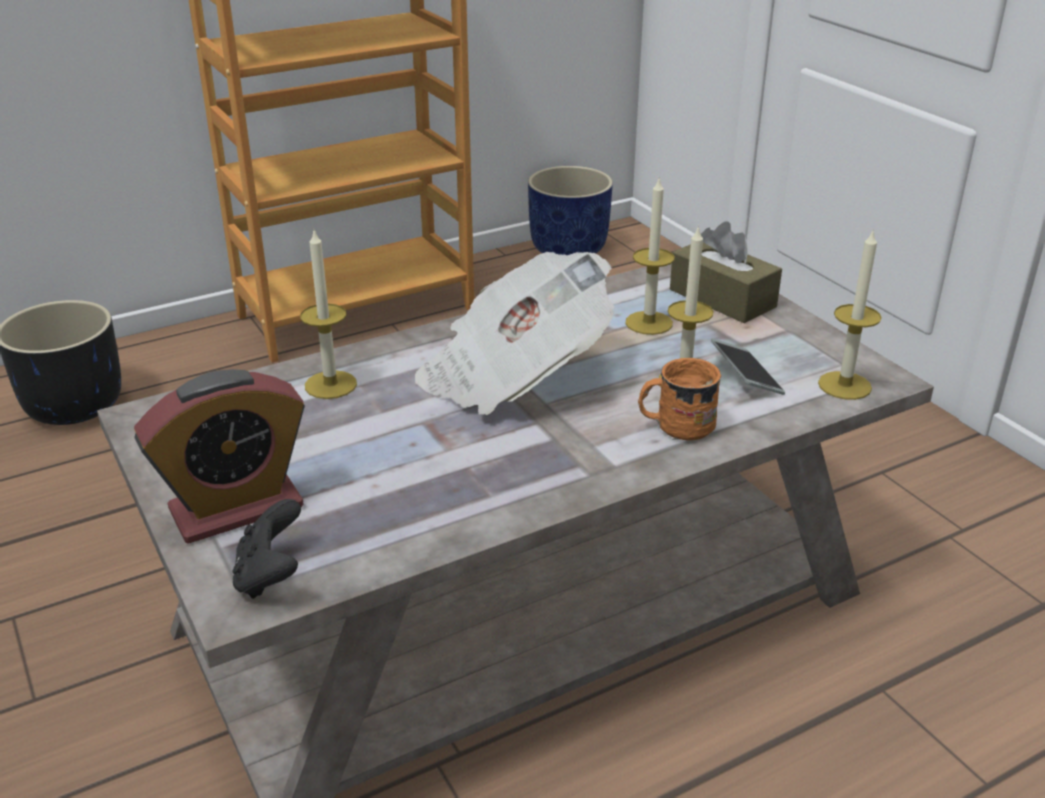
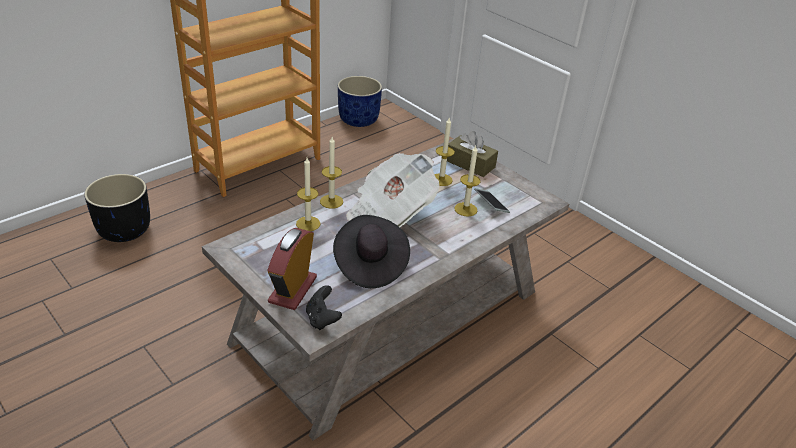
camera: 15 degrees left, 5 degrees up
(236, 508) = (293, 289): alarm clock -> alarm clock turned 150 degrees clockwise
(426, 473) = (369, 264): none -> black hat
(675, 426) = (468, 232): orange mug -> none
(844, 385) = (533, 206): candle -> candle (331, 201)

